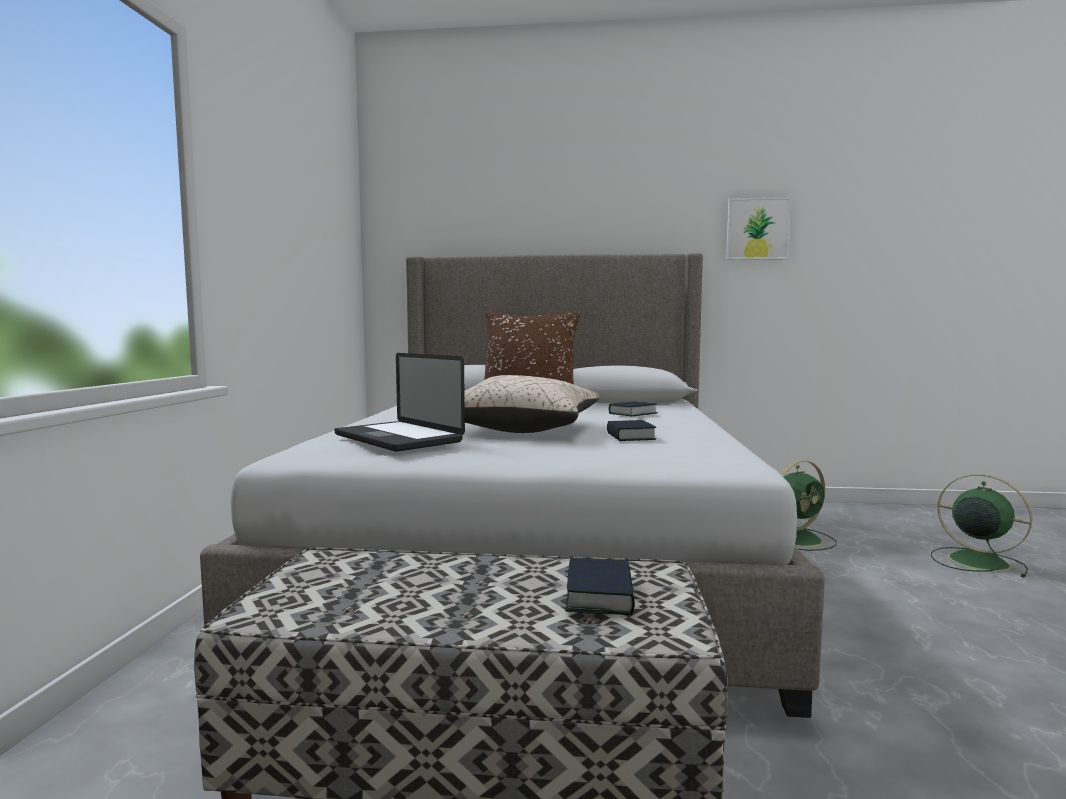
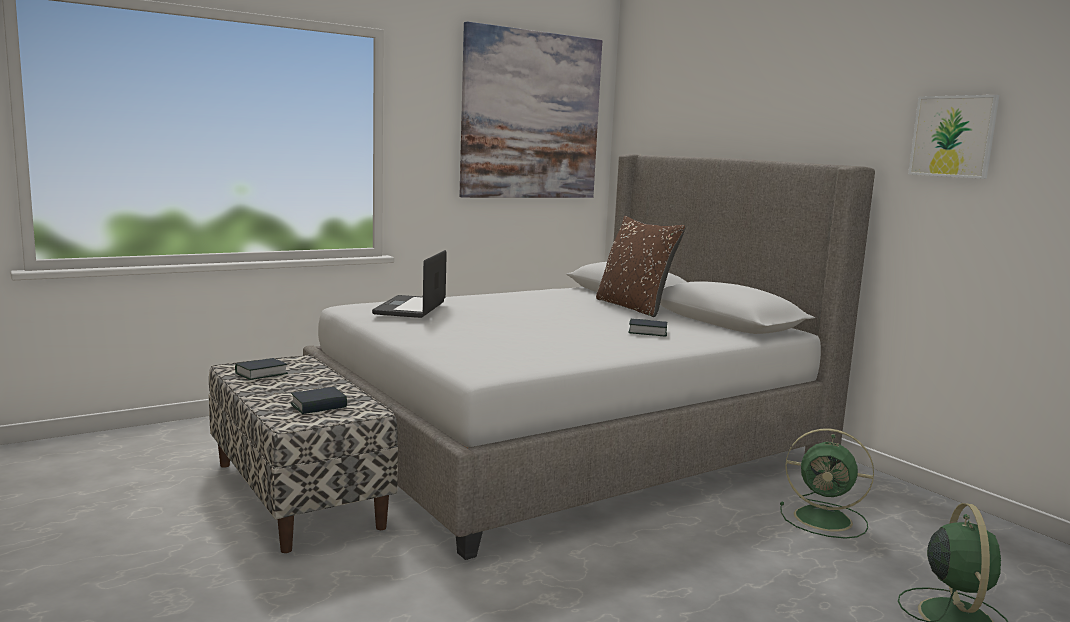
camera: 50 degrees right, 5 degrees up
(315, 204) = (531, 116): none -> picture
(525, 429) = (513, 322): beige pillow -> none
(630, 437) = (536, 343): book -> book (261, 374)

